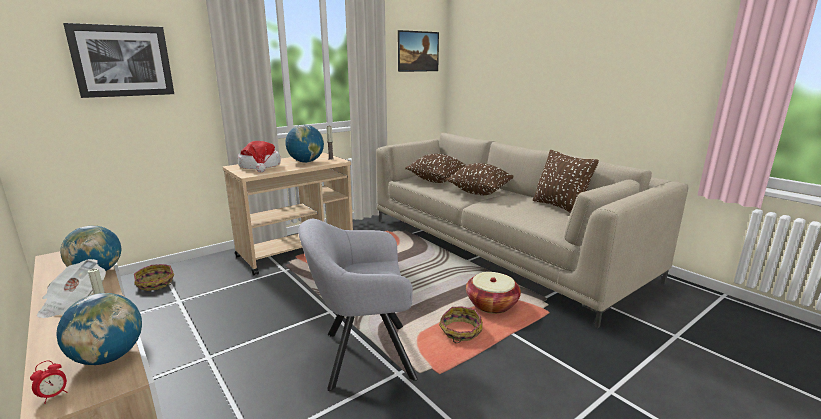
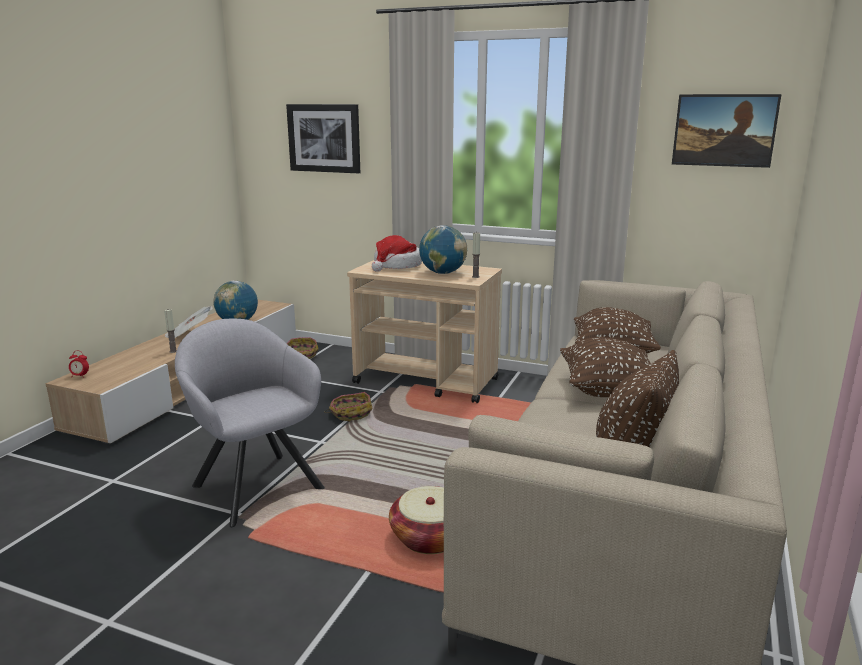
camera: 60 degrees right, 0 degrees up
(109, 357) = (125, 372): globe -> none
(460, 332) = (341, 530): basket -> basket (350, 413)

